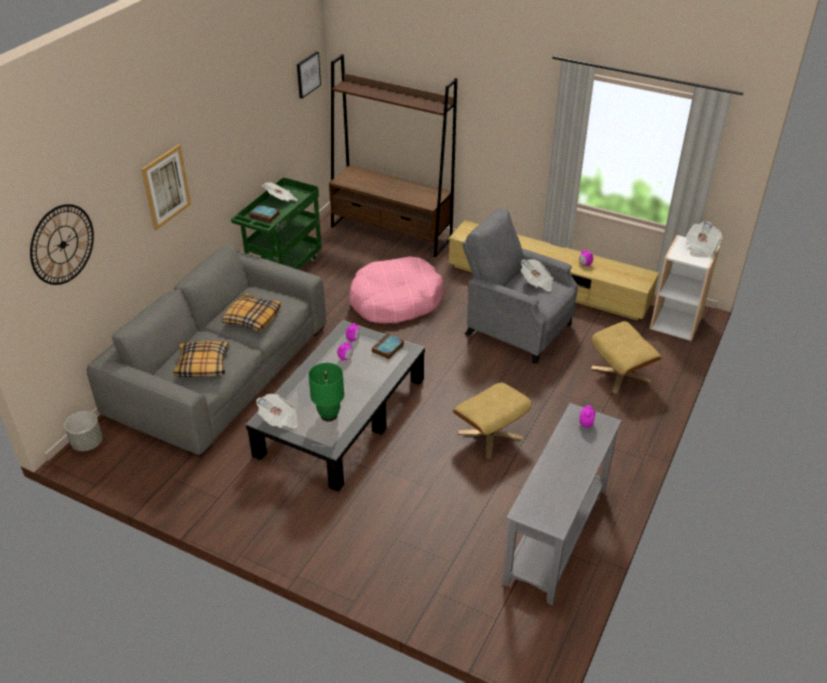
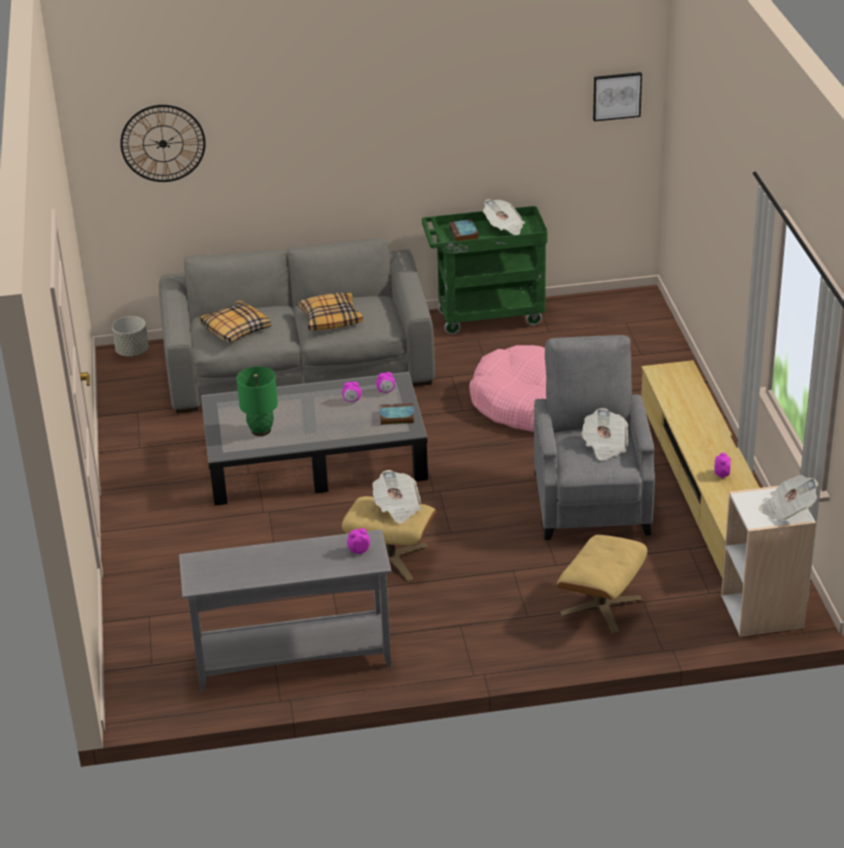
camera: 55 degrees right, 5 degrees down
(166, 187) = (322, 141): picture -> none
(279, 420) = (225, 408): newspaper -> newspaper (397, 507)
(391, 232) = (653, 343): brown bookcase -> none

